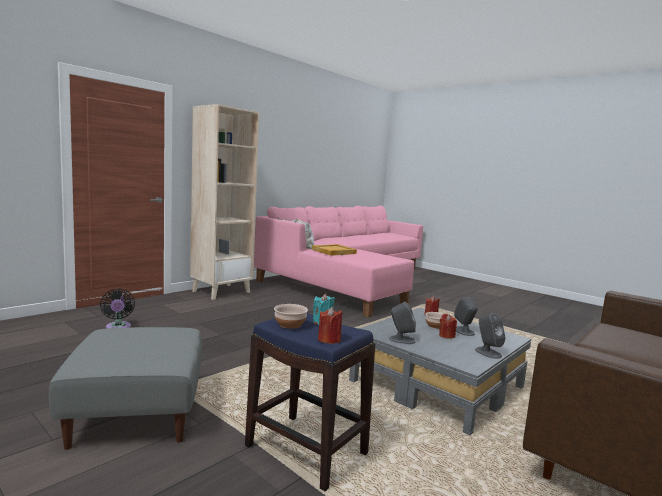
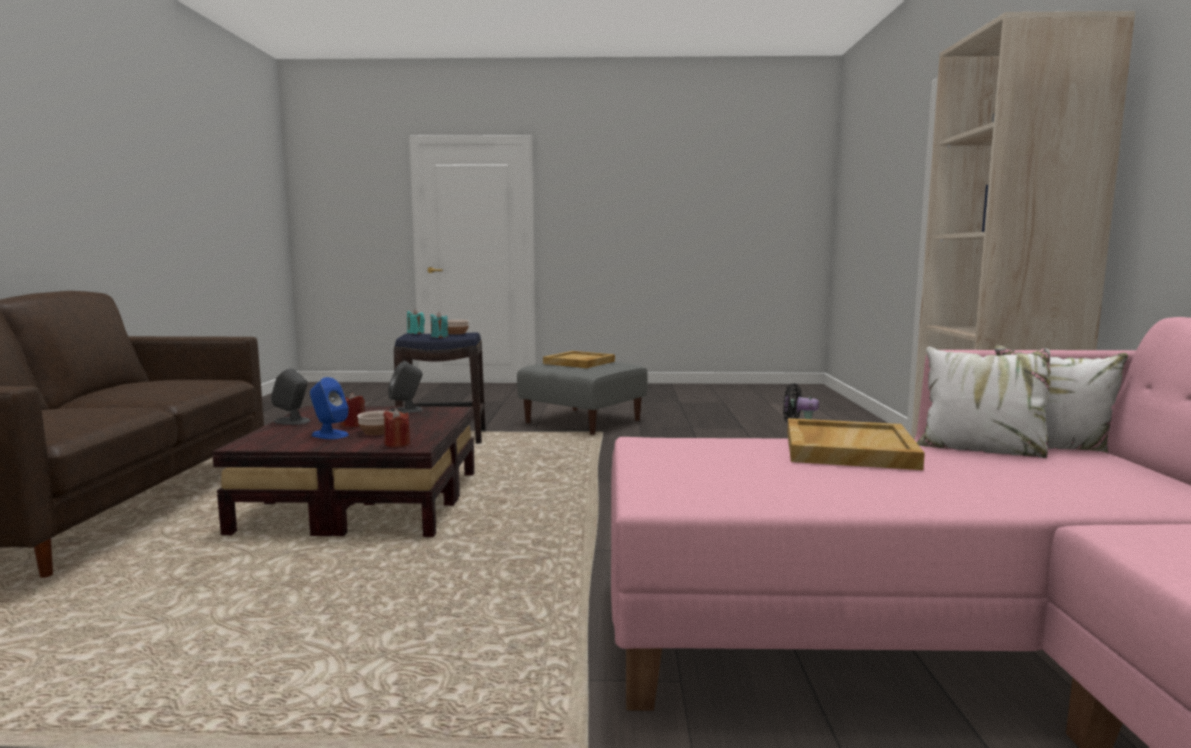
camera: 140 degrees right, 0 degrees up
(132, 347) = (579, 362): none -> beige tray
(329, 340) = (416, 333): red candle -> turquoise candle
(437, 385) = (362, 500): grey coffee table -> brown coffee table
(464, 331) = (329, 435): grey speaker -> blue speaker

